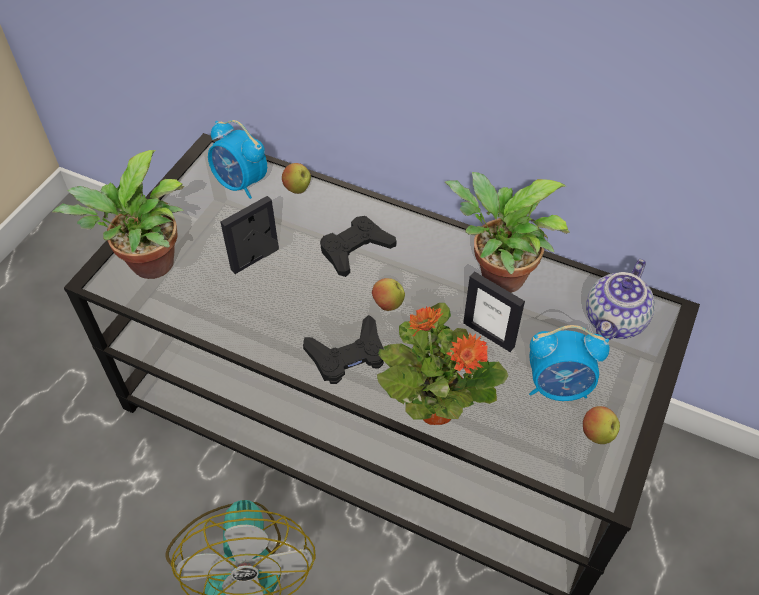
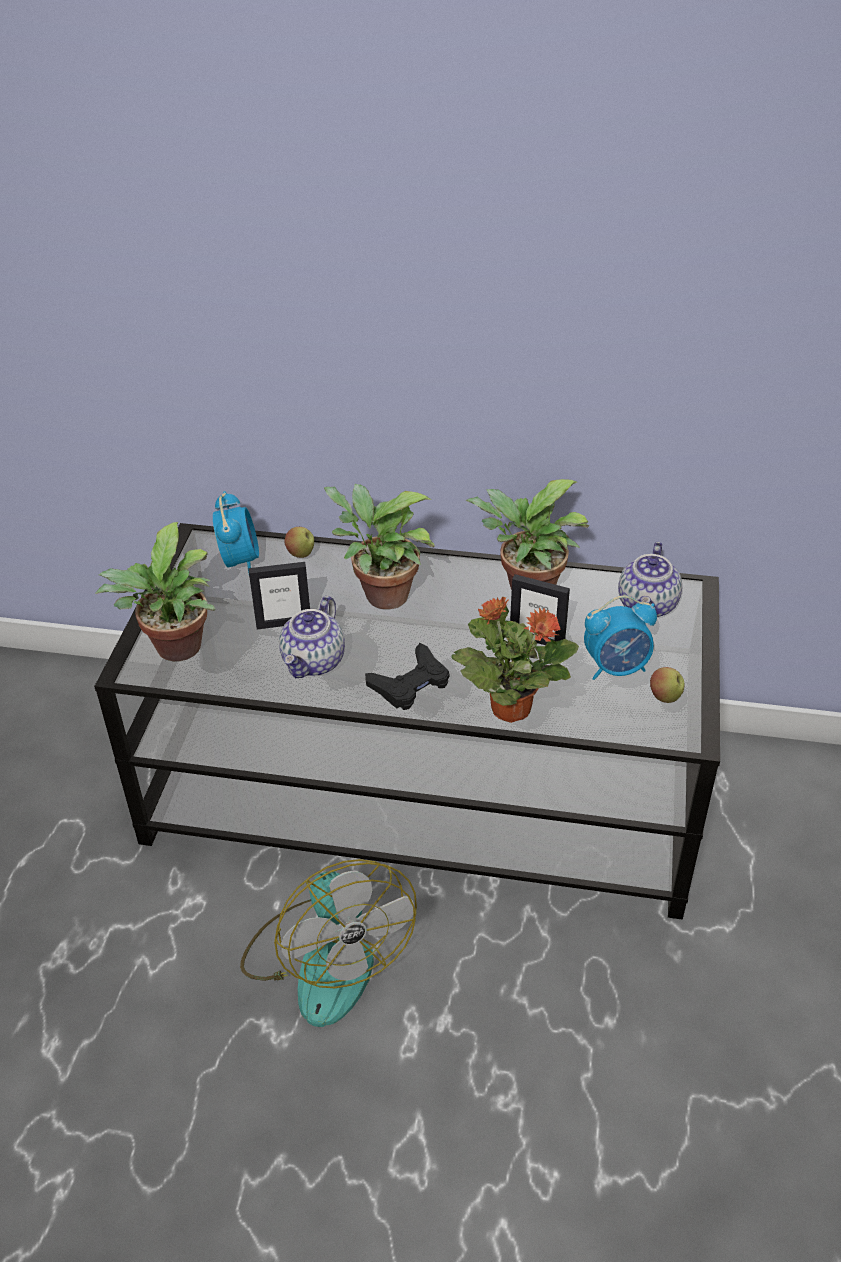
camera: 15 degrees left, 10 degrees down
(241, 184) = (240, 561): alarm clock -> alarm clock turned 120 degrees counterclockwise
(255, 259) = (283, 623): picture frame -> picture frame turned 135 degrees counterclockwise
(267, 309) = (314, 662): none -> teapot
(355, 249) = (380, 595): black game controller -> potted plant
(388, 304) = (431, 634): apple -> none

